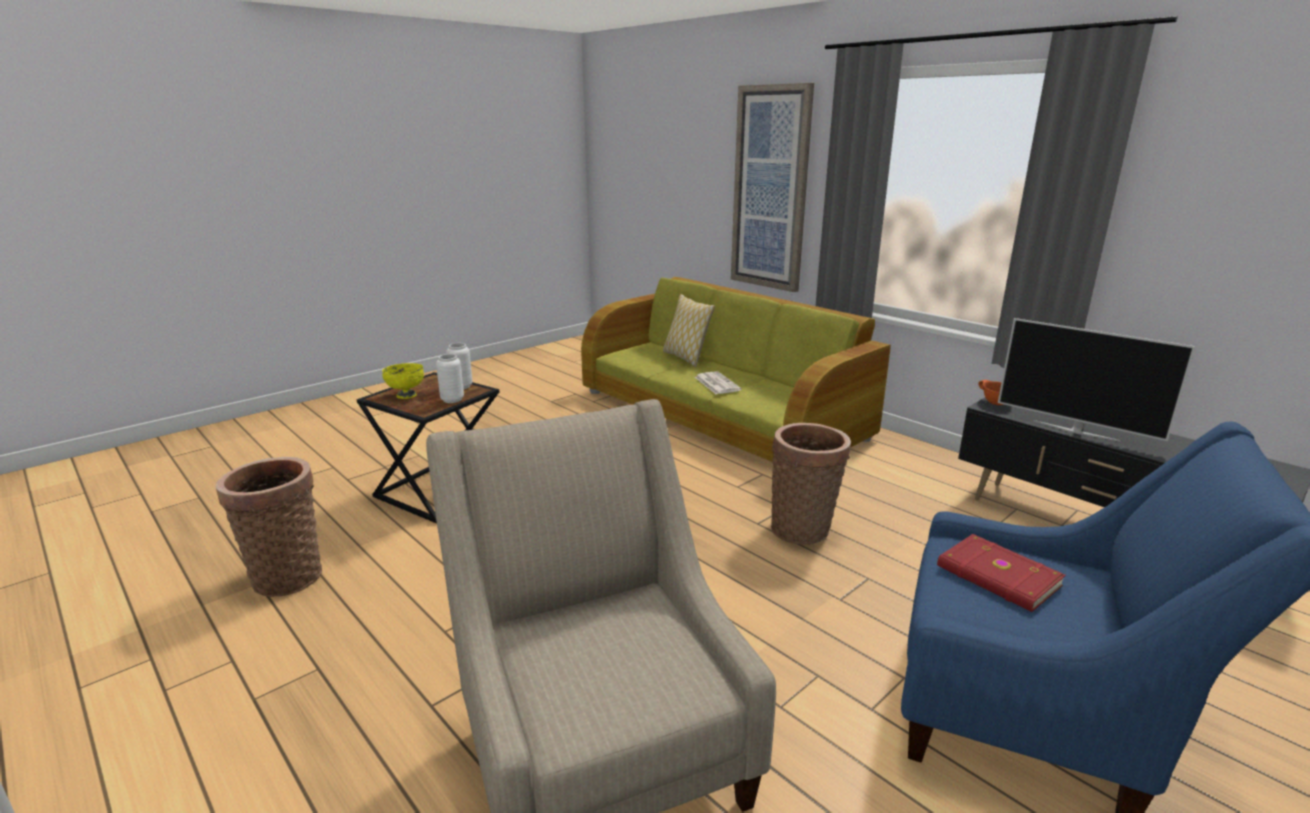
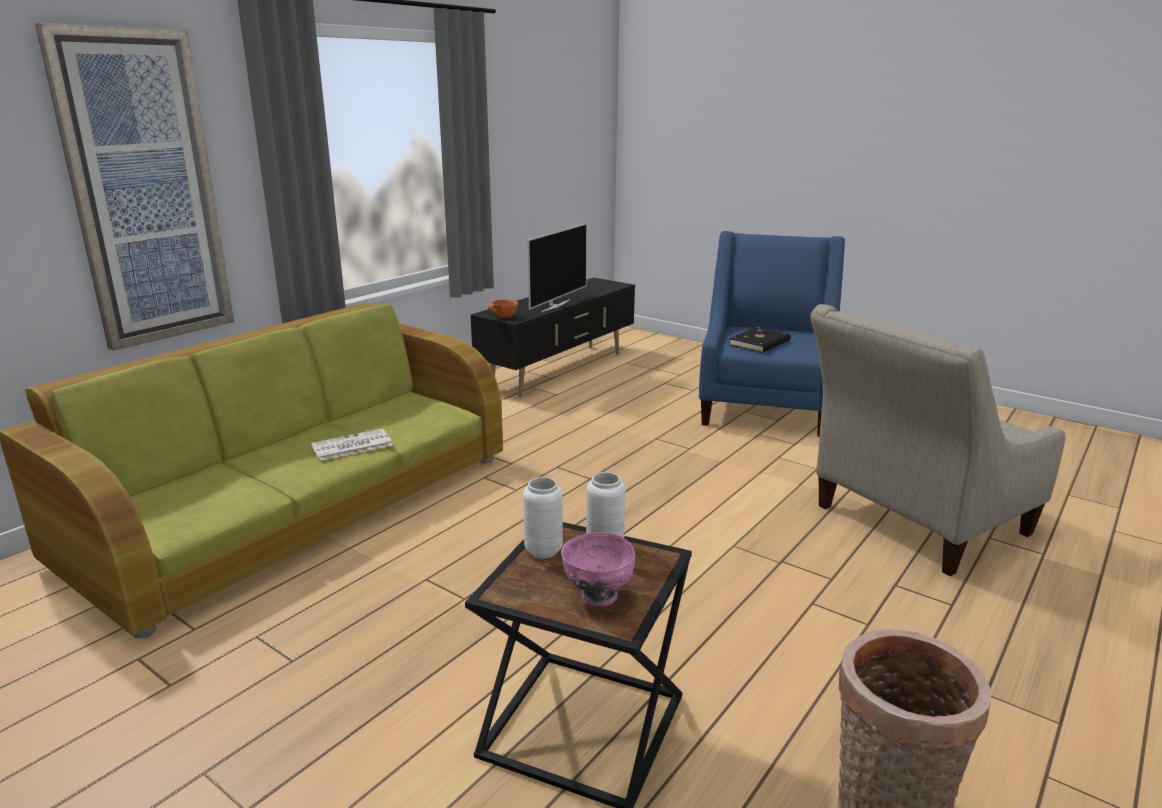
camera: 100 degrees left, 0 degrees up
(406, 395) = (598, 596): yellow bowl -> pink bowl
(686, 358) = (215, 473): pillow -> none
(803, 529) = (592, 459): basket -> none
(998, 577) = (761, 343): red book -> black book

